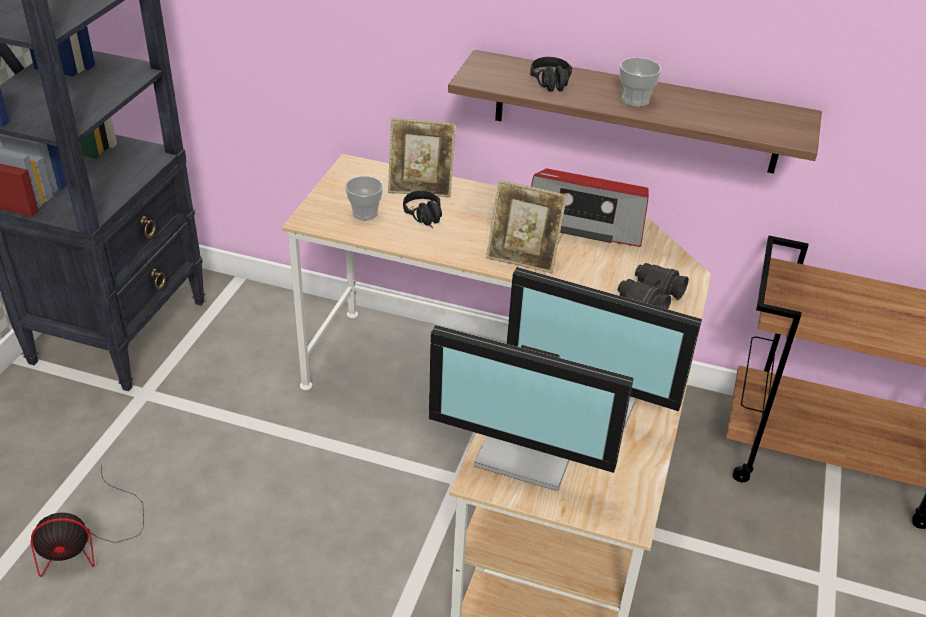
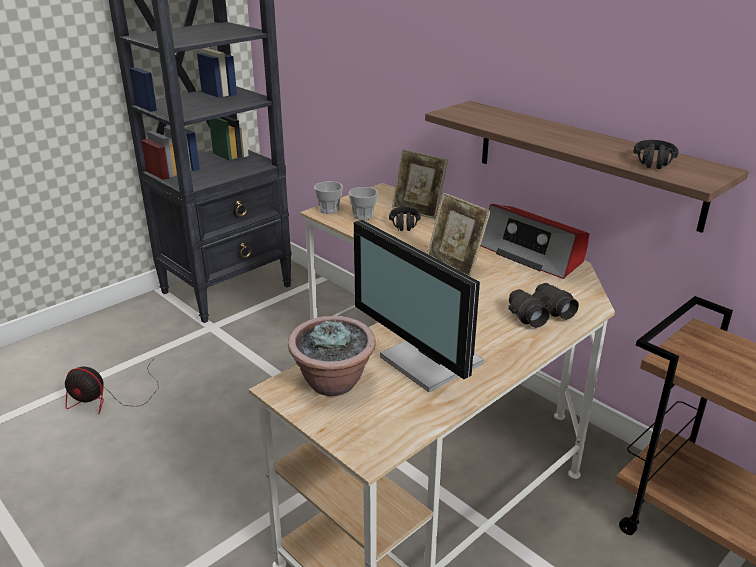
camera: 30 degrees right, 10 degrees down
(528, 452) = (333, 383): monitor -> potted plant
(552, 86) = (506, 124): black headphones -> black headphones (653, 165)
(635, 100) = (568, 140): cup -> cup (329, 210)

